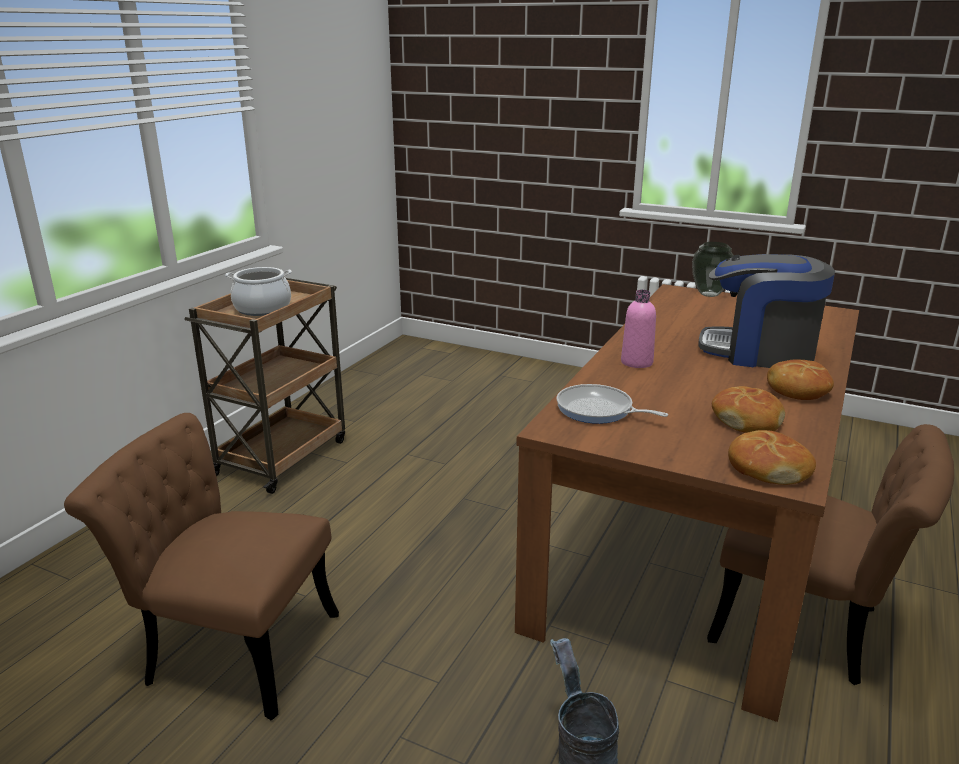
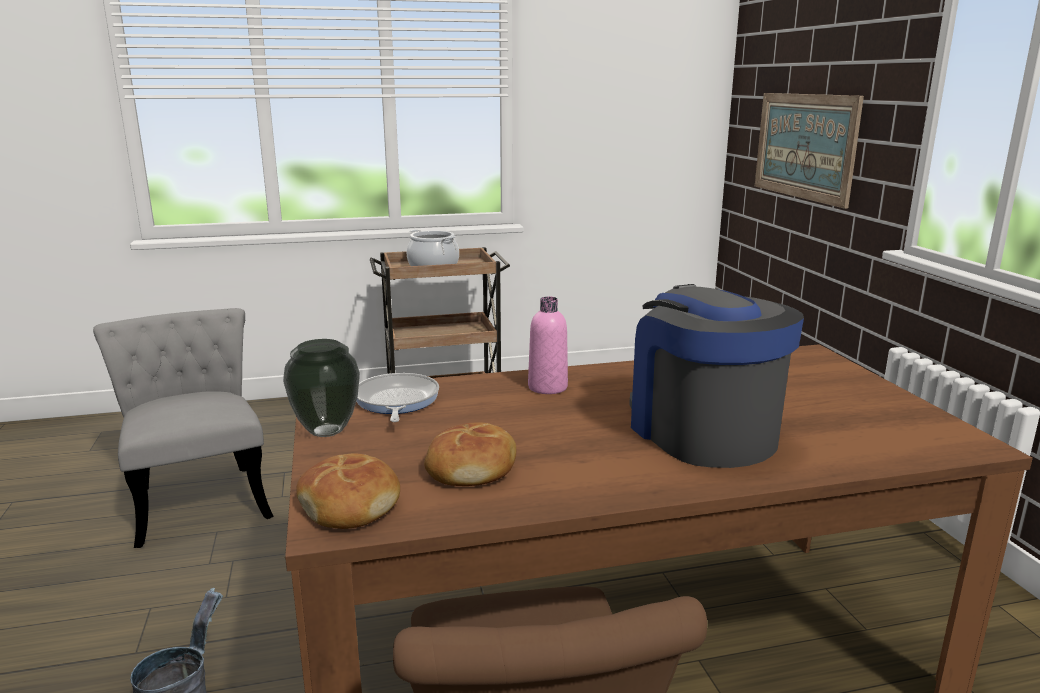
camera: 50 degrees right, 5 degrees down
(229, 647) = (200, 498): brown chair -> grey chair
(507, 135) = (804, 146): none -> picture
(708, 294) = (842, 368): vase -> vase (326, 430)
(797, 389) = (616, 476): bread -> none

